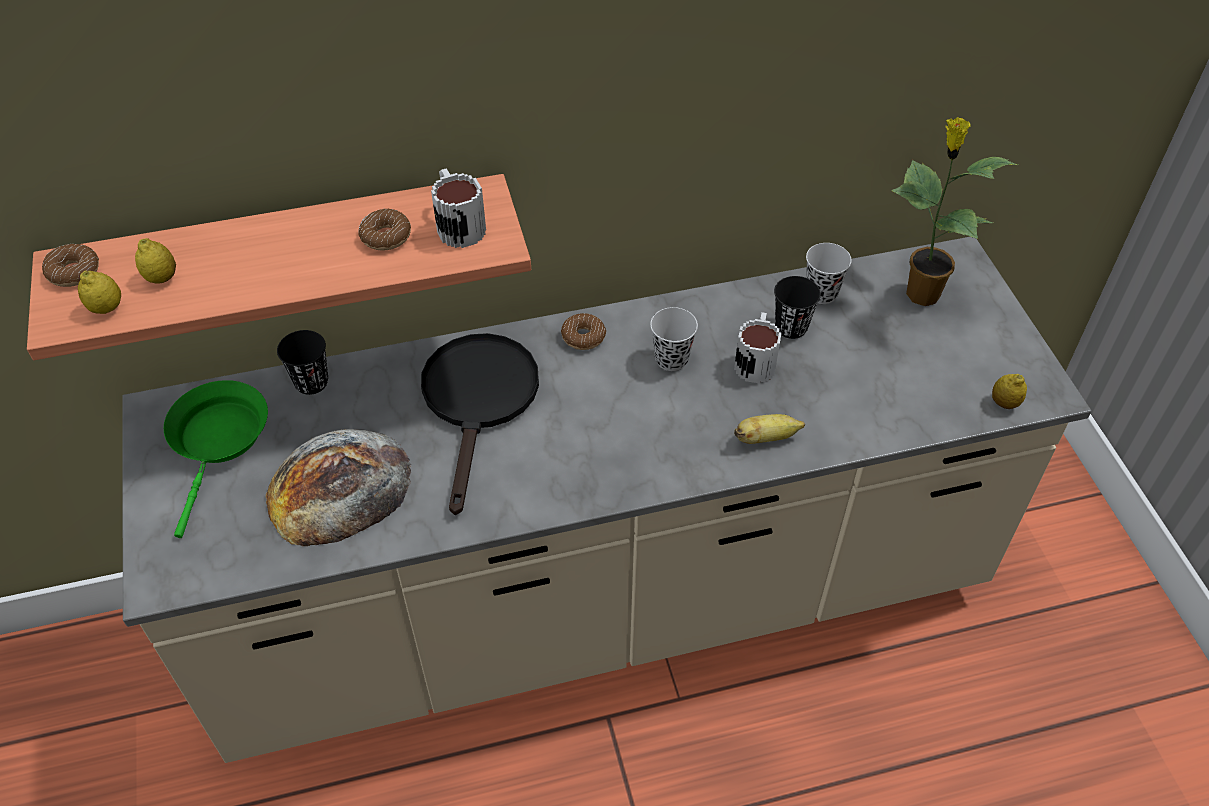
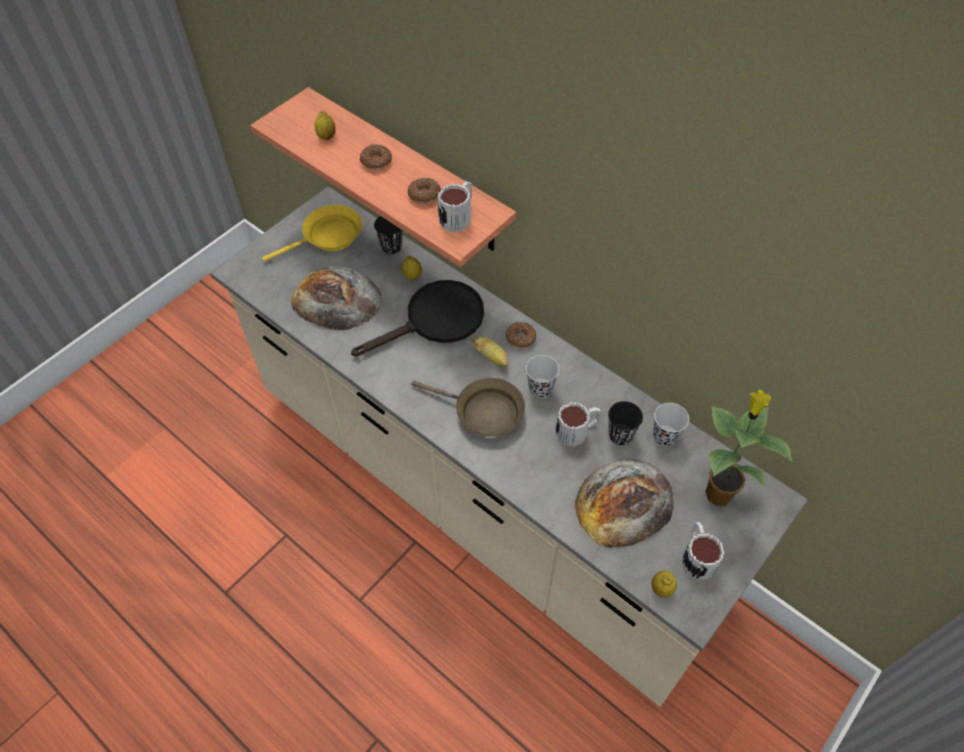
camera: 55 degrees right, 5 degrees up
(73, 272) = (306, 107): donut -> donut (376, 161)
(106, 308) = (293, 132): lemon -> lemon (412, 276)
(219, 441) = (328, 237): green frying pan -> yellow frying pan
(660, 429) = (483, 412): none -> brown frying pan
(766, 438) = (520, 468): banana -> banana (492, 358)
(879, 373) = (624, 502): none -> bread
(984, 353) = (696, 556): none -> mug

